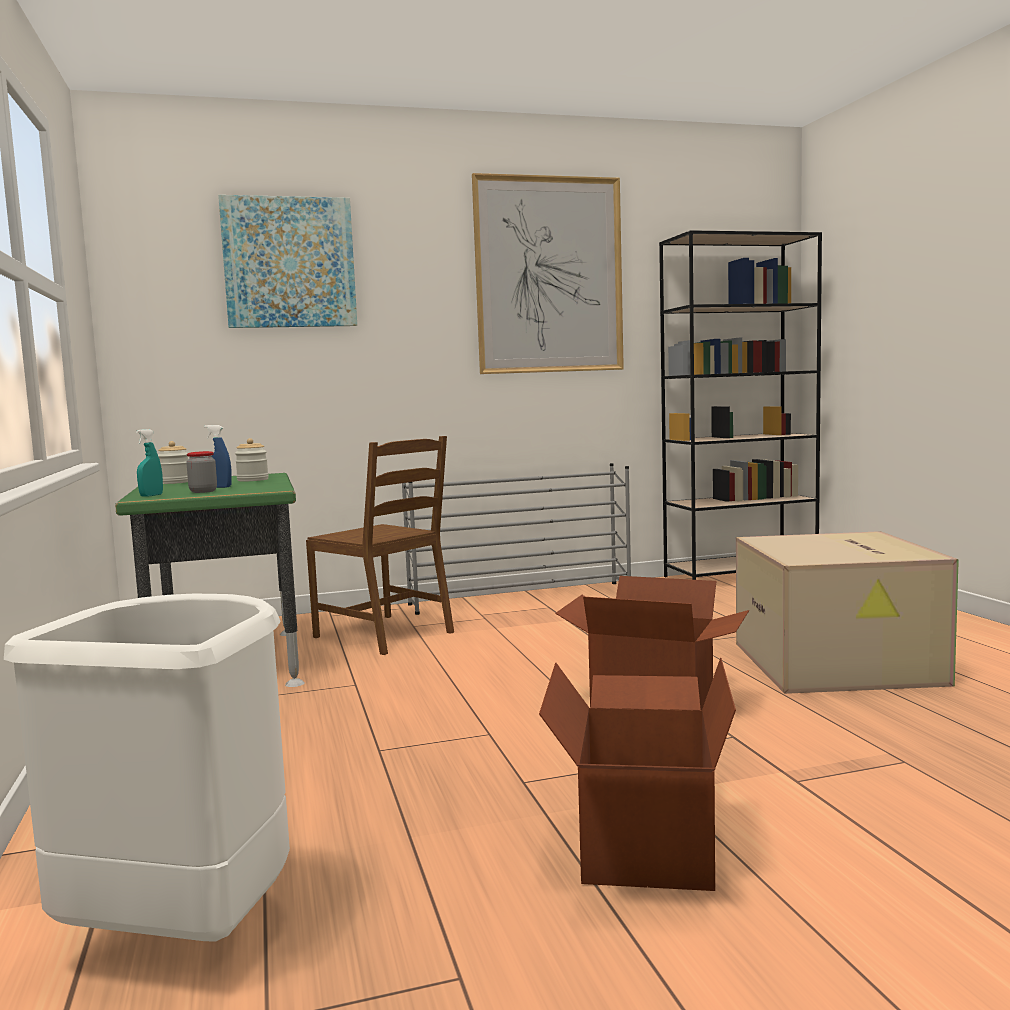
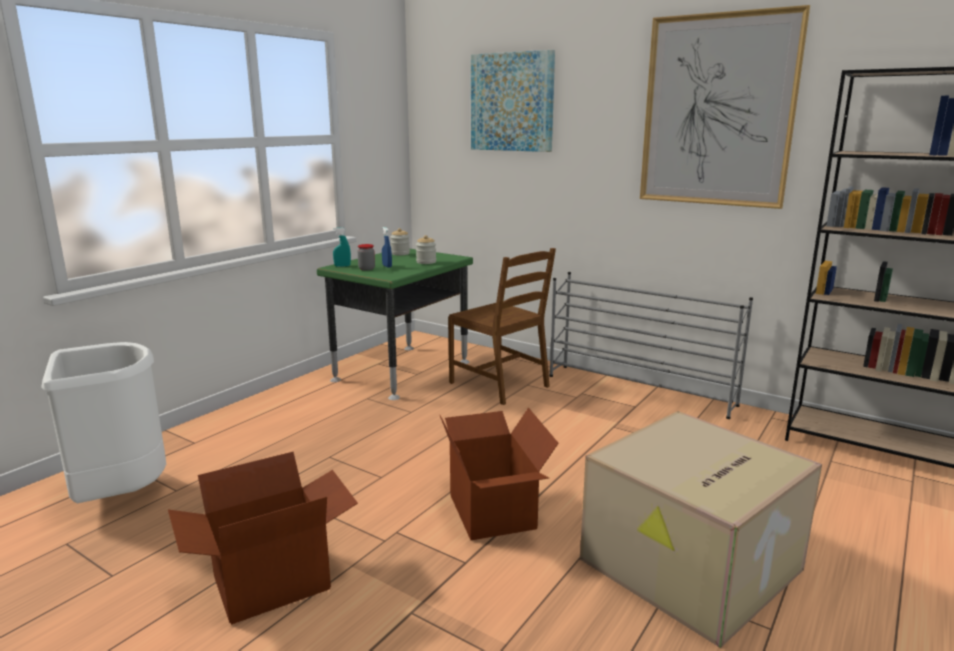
camera: 50 degrees right, 10 degrees up
(386, 634) = (500, 384): brown chair -> brown chair turned 45 degrees counterclockwise

